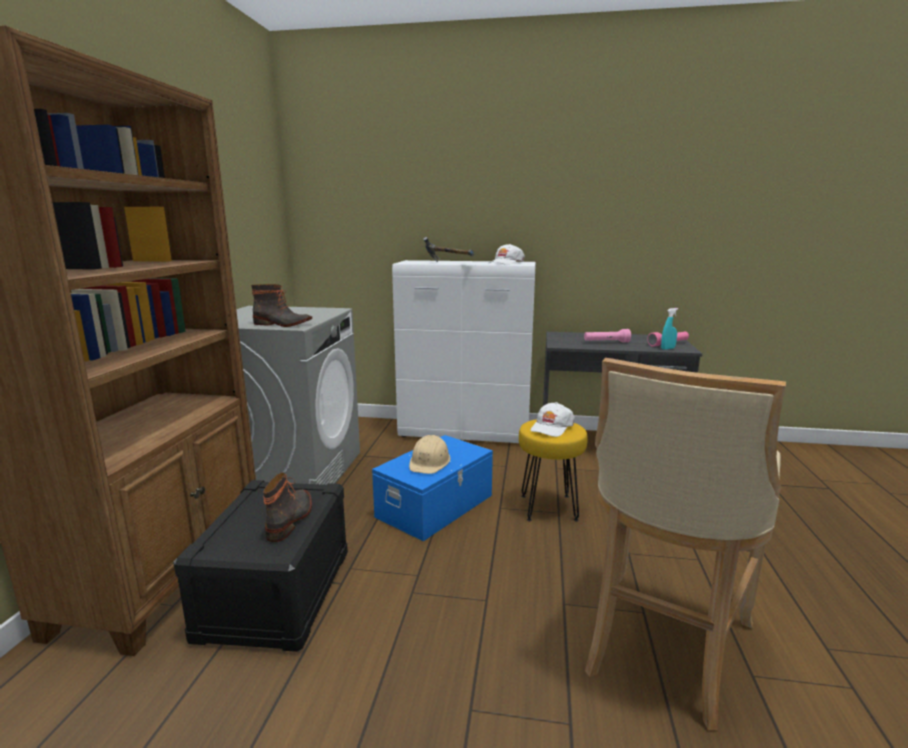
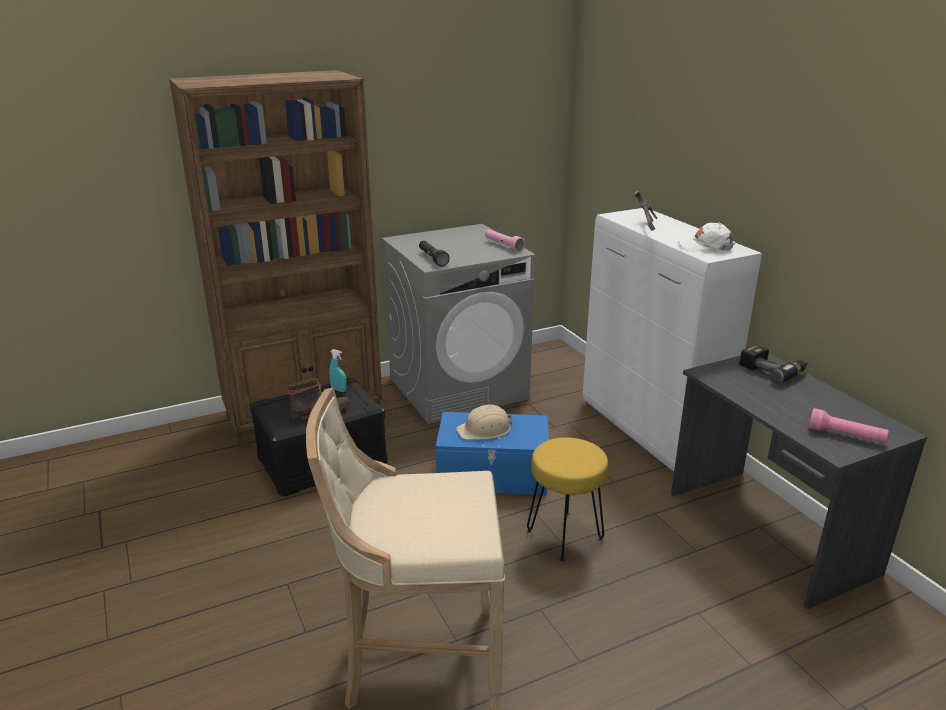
camera: 55 degrees right, 10 degrees up
(282, 324) = (432, 259): boot -> black flashlight
(551, 427) = (569, 453): white cap -> none
(575, 335) = (773, 370): none -> power drill
(606, 342) = (773, 395): pink flashlight -> pink flashlight (503, 246)
(668, 348) = (816, 439): turquoise spray bottle -> turquoise spray bottle (339, 390)

